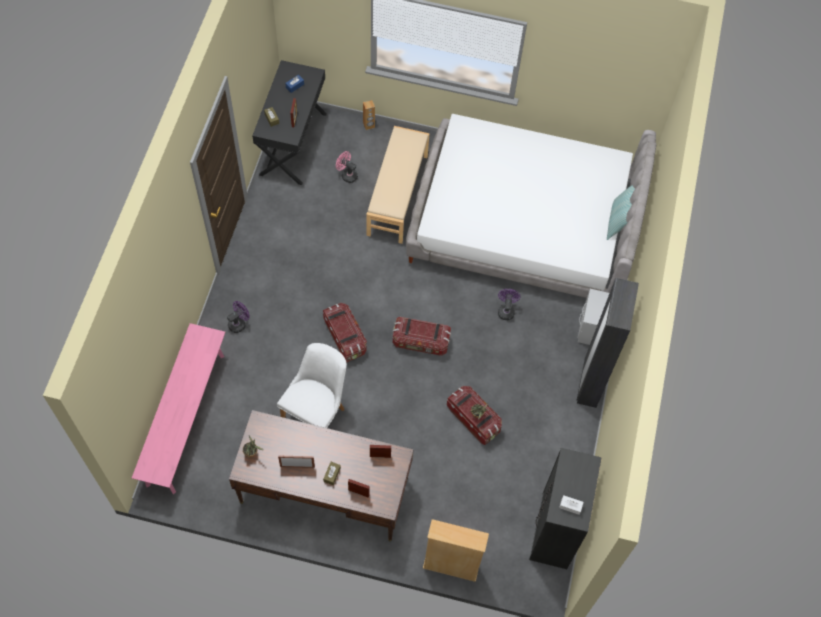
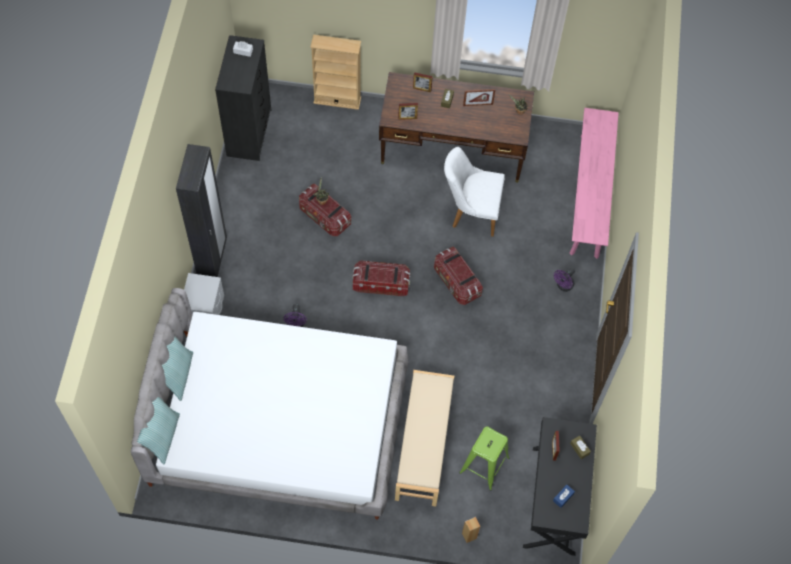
camera: 175 degrees right, 0 degrees up
(318, 411) = (470, 212): white chair -> white chair turned 75 degrees clockwise
(347, 175) = (484, 465): pink fan -> green stool
(629, 173) = (162, 436): none -> pillow

